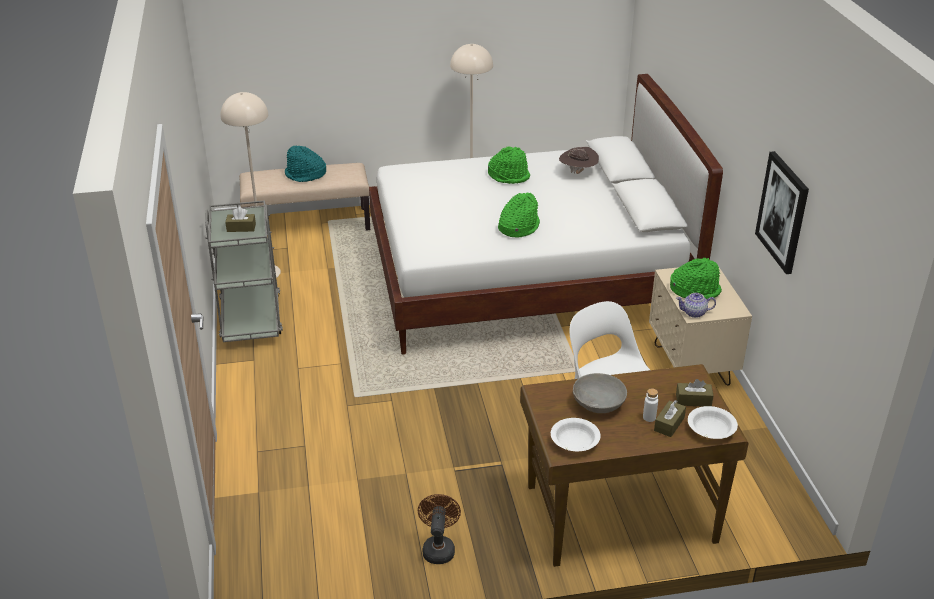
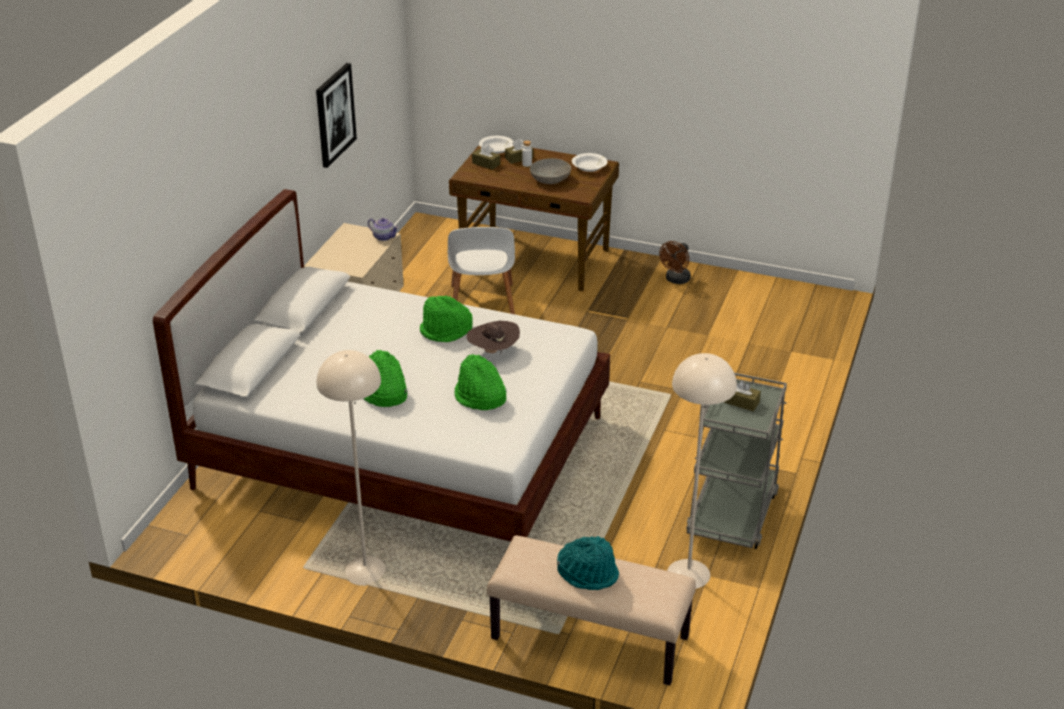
camera: 150 degrees left, 0 degrees up
(578, 173) = (304, 373): brown hat -> brown hat (493, 352)
(695, 290) = (356, 251): green hat -> green hat (479, 397)

